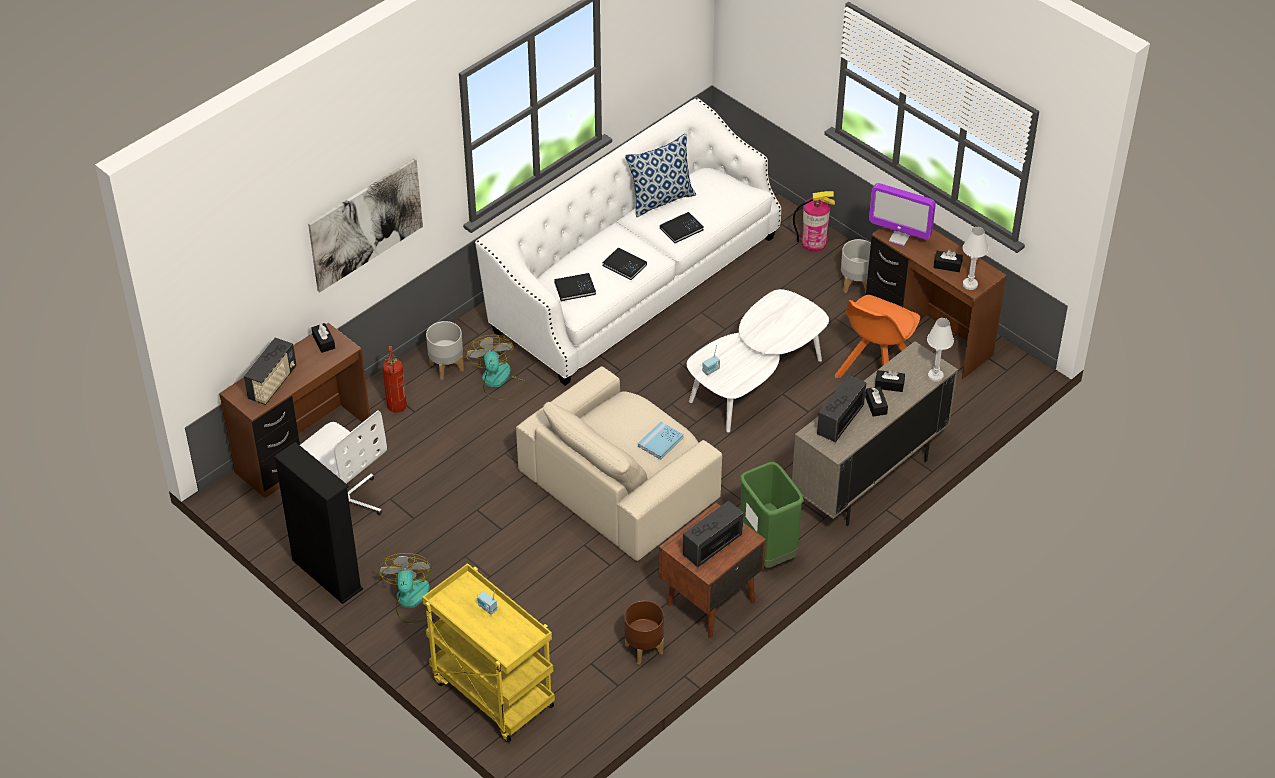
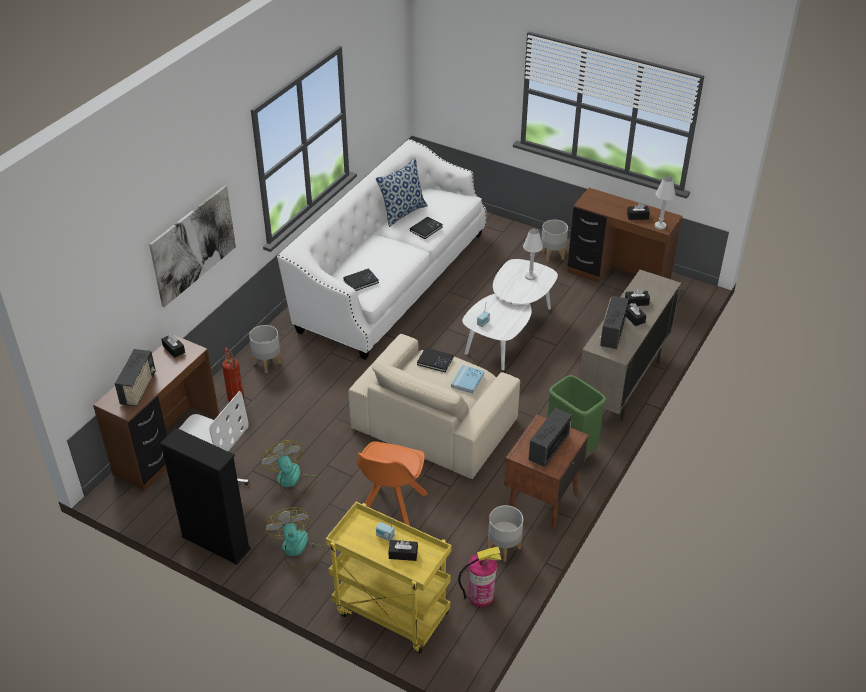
camera: 15 degrees left, 5 degrees down
(498, 381) = (311, 366): fan -> fan (292, 481)
(499, 631) = (403, 554): none -> black tissue box
(624, 265) = (393, 259): black book -> black book (435, 361)
(643, 649) = (504, 548): brown planter -> grey planter
(814, 243) = (511, 233): fire extinguisher -> fire extinguisher (481, 595)
(874, 371) = (592, 309): orange chair -> orange chair (390, 509)
(899, 238) = (594, 204): monitor -> none
(935, 376) = (667, 290): white table lamp -> white table lamp (530, 276)

